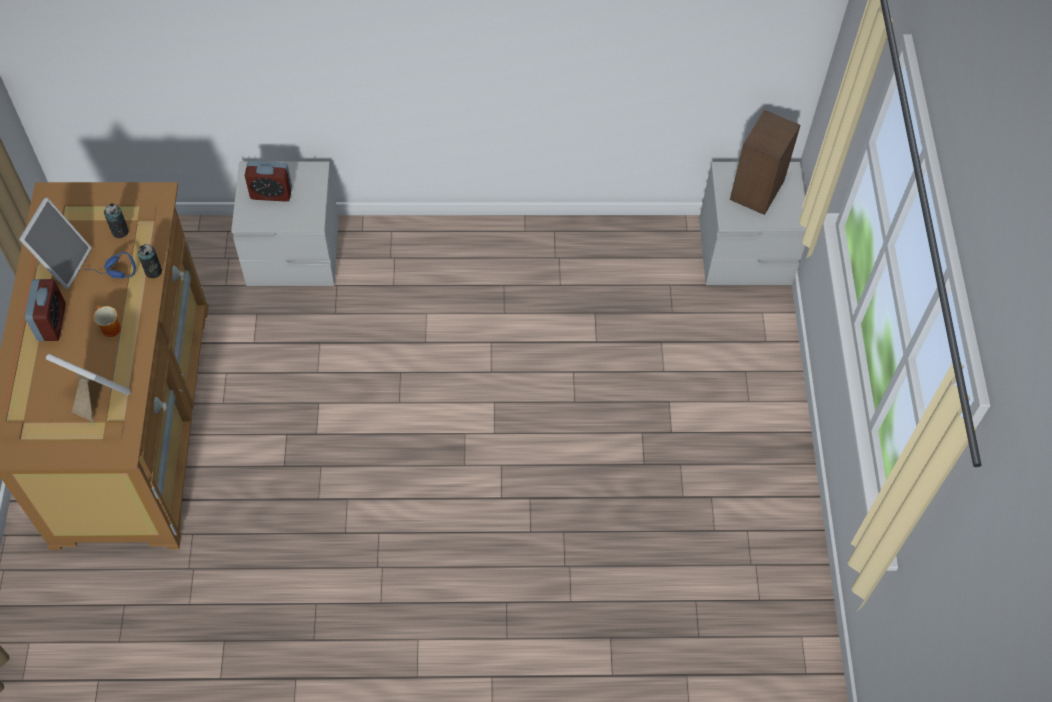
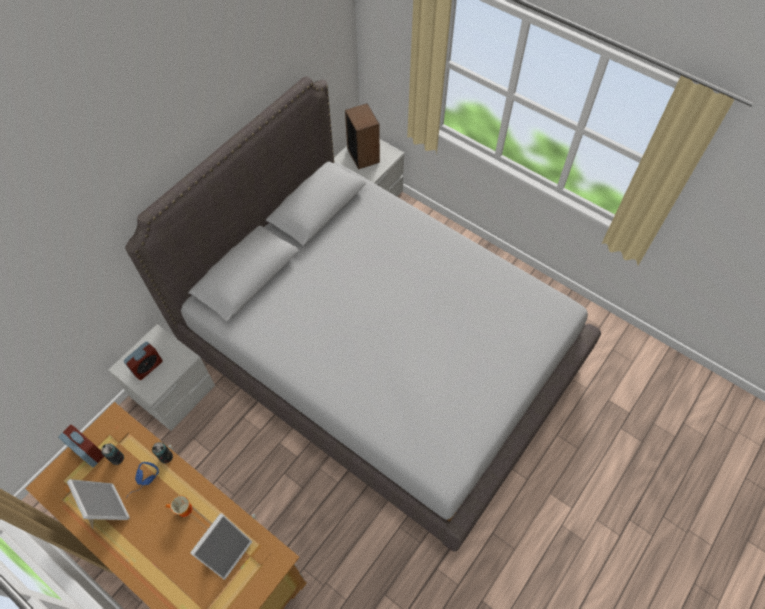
camera: 50 degrees left, 0 degrees up
(52, 322) = (145, 544): alarm clock -> alarm clock (89, 452)
(96, 397) = (226, 550): picture frame -> picture frame turned 150 degrees clockwise
(523, 431) = (382, 355): none -> grey bed

